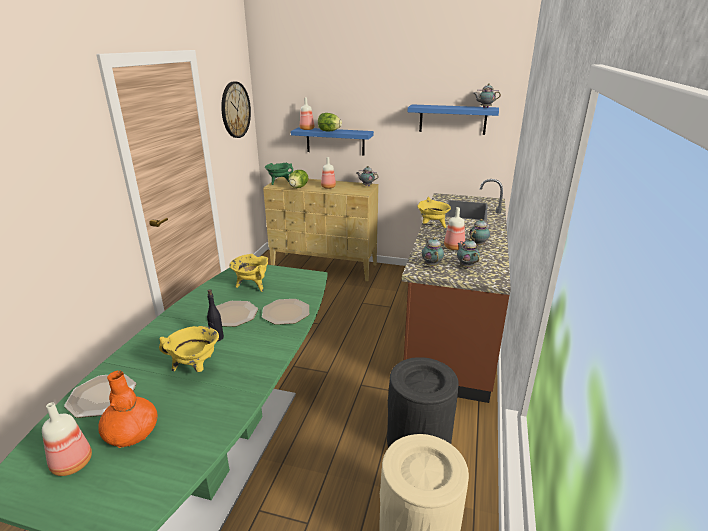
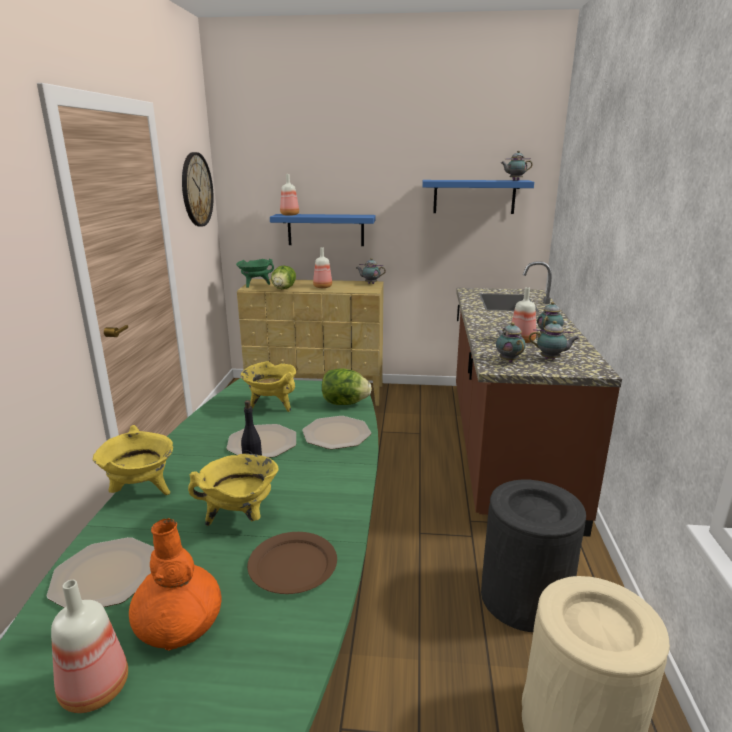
camera: 10 degrees left, 5 degrees down
(212, 404) = (292, 566): none -> brown plate
(329, 131) = (320, 216): lettuce -> lettuce (344, 403)
(432, 226) = (479, 320): yellow cooking pot -> yellow cooking pot (142, 491)
(466, 266) = (551, 359): teapot -> teapot turned 135 degrees clockwise

